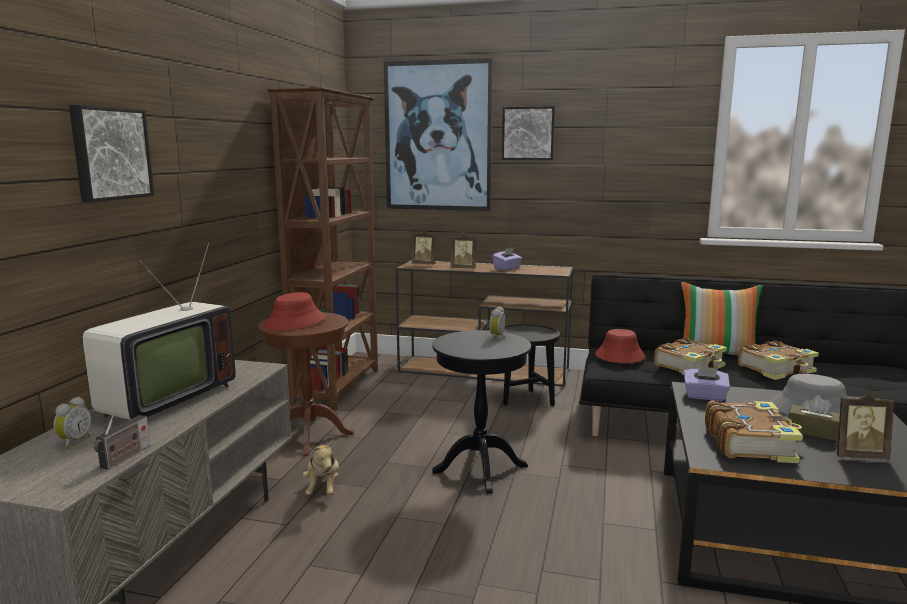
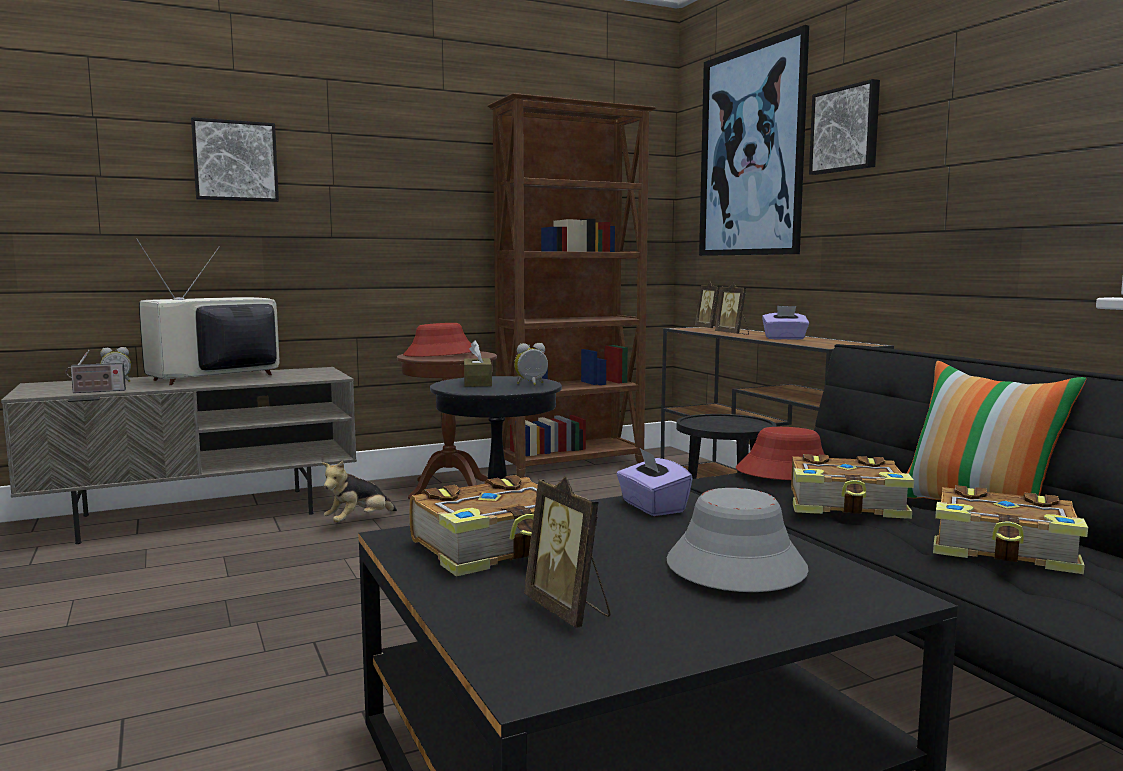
camera: 50 degrees right, 5 degrees down
(163, 400) = (218, 378): television -> television turned 150 degrees clockwise
(813, 431) = (628, 575): brown tissue box -> brown tissue box (477, 383)

